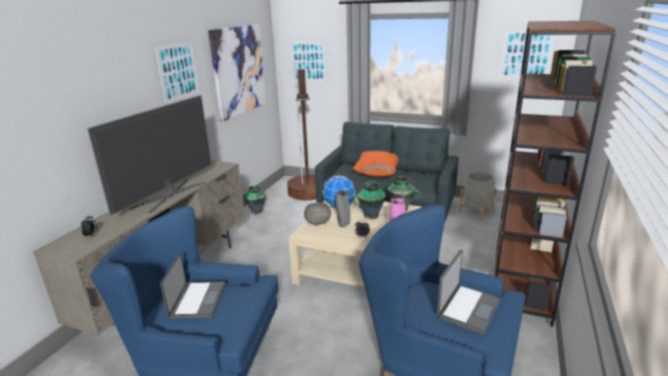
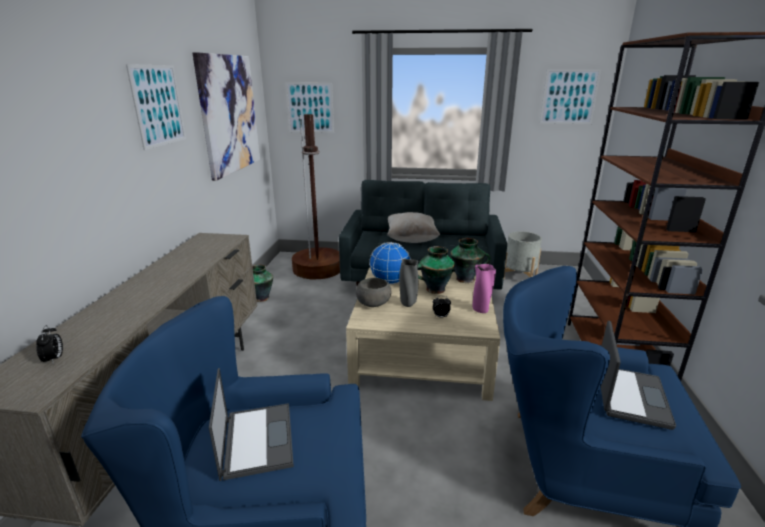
camera: 15 degrees left, 0 degrees up
(169, 194) = (166, 282): television -> none
(377, 174) = (411, 240): orange pillow -> beige pillow

